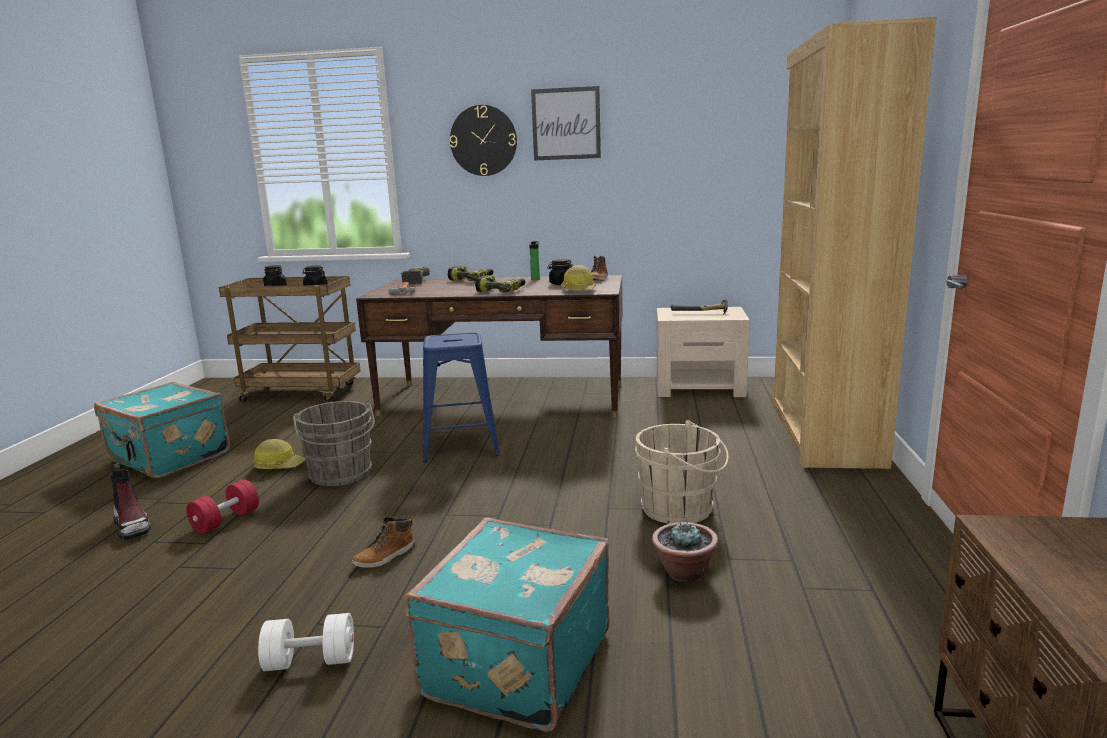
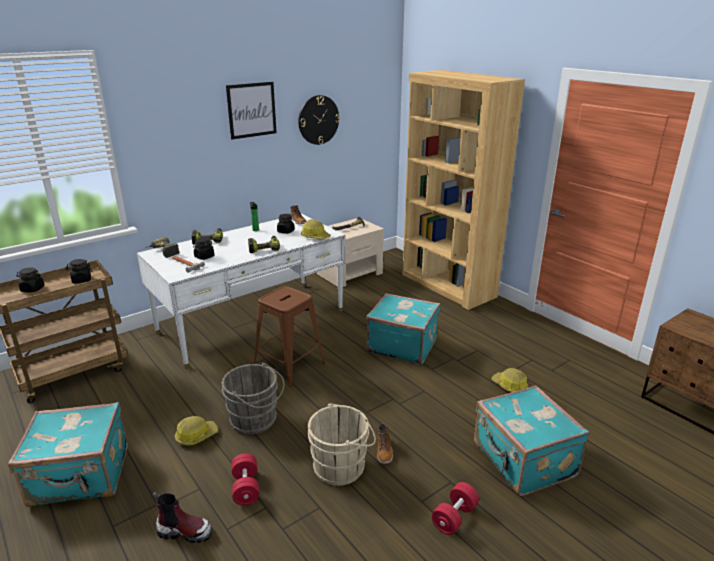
camera: 45 degrees left, 10 degrees up
(310, 661) = (454, 517): white dumbbell -> red dumbbell
(433, 288) = (204, 257): none -> black jar
(461, 444) = (289, 365): blue stool -> brown stool
(483, 140) = (191, 127): wall clock -> wall clock (318, 120)
(503, 399) = (252, 321): brown desk -> white desk
(621, 471) = (402, 345): none -> turquoise suitcase
(681, 509) = (460, 354): beige bucket -> beige bucket (342, 466)
(684, 573) = (509, 386): potted plant -> hard hat

